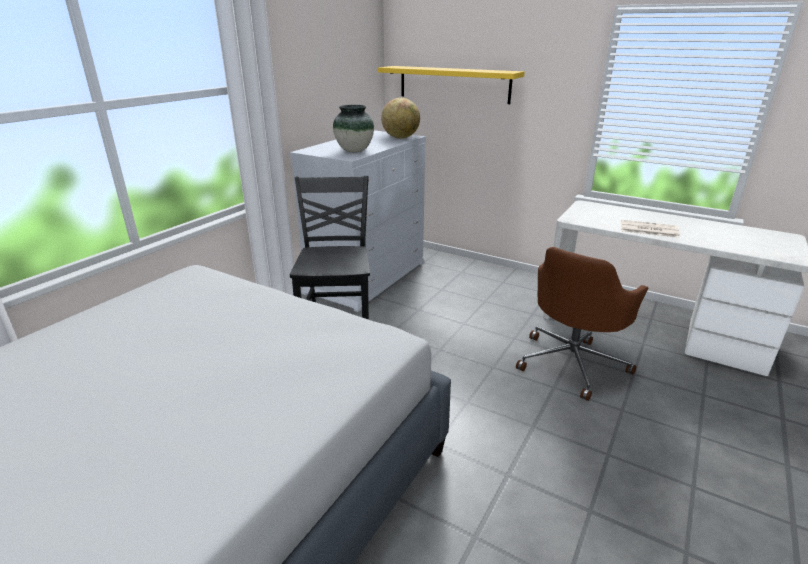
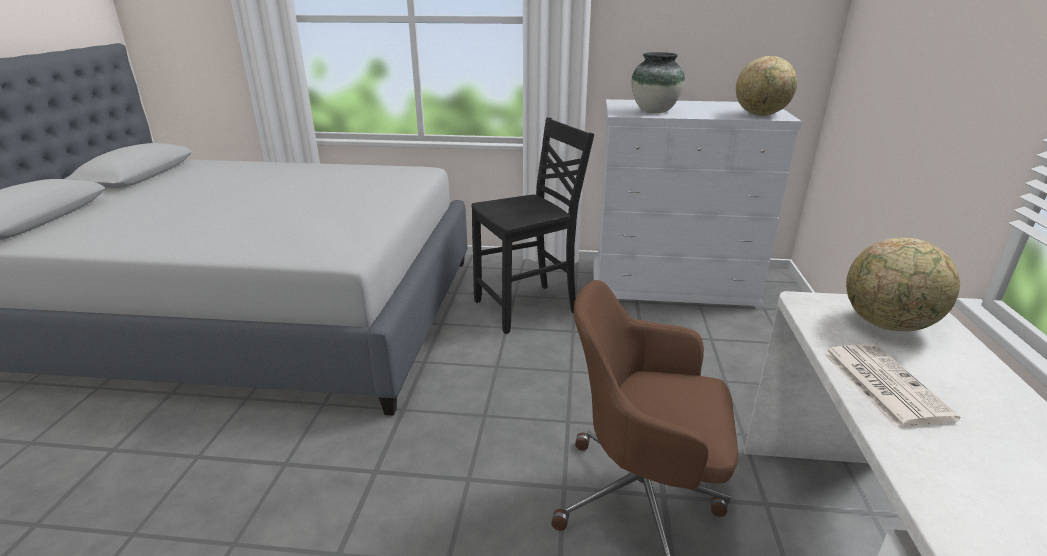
camera: 65 degrees right, 0 degrees up
(453, 84) = (894, 47): yellow shelf -> none
(599, 213) = (887, 325): none -> globe

